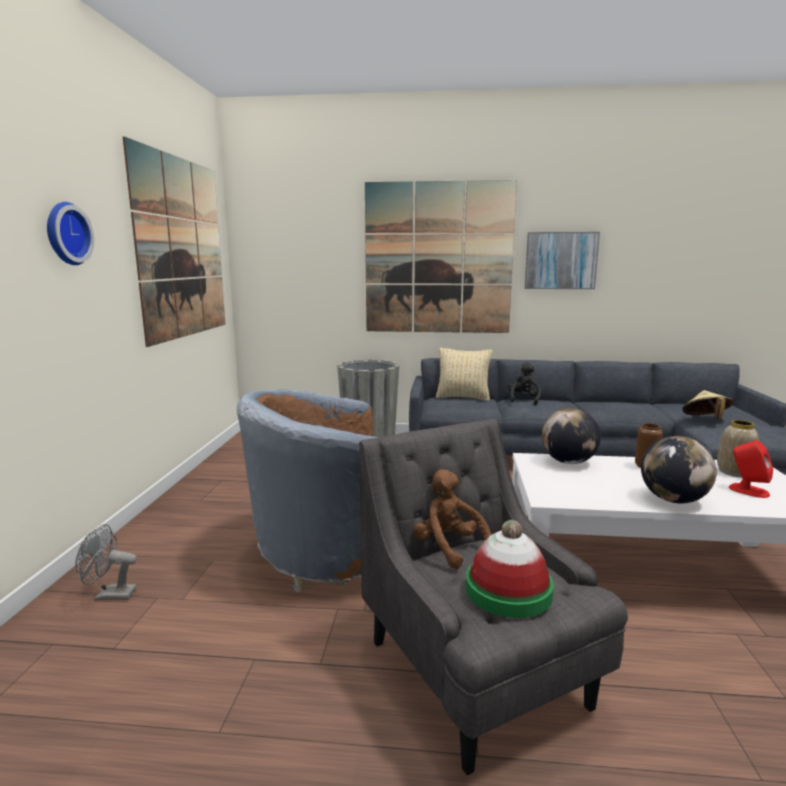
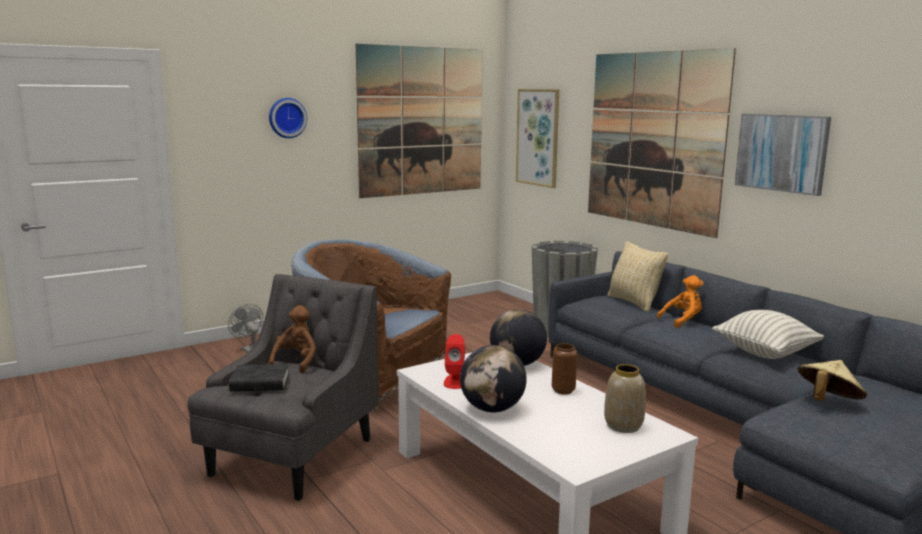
camera: 50 degrees right, 0 degrees up
(288, 266) = (538, 137): none -> picture
(508, 590) = (260, 383): hat -> black book
(523, 400) = (682, 321): black plush toy -> orange plush toy
(608, 405) = (765, 353): none -> pillow
(748, 490) = (575, 435): red speaker -> red speaker (455, 382)

